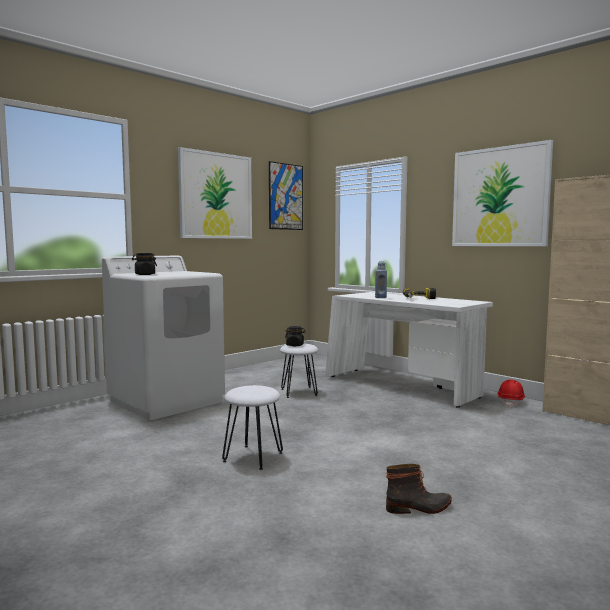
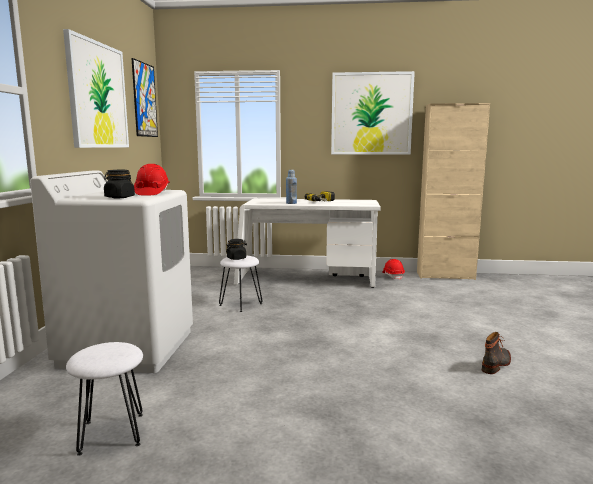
camera: 40 degrees left, 5 degrees up
(180, 273) = (152, 193): none -> red hard hat
(253, 457) = (329, 371): white stool -> white stool (112, 433)

